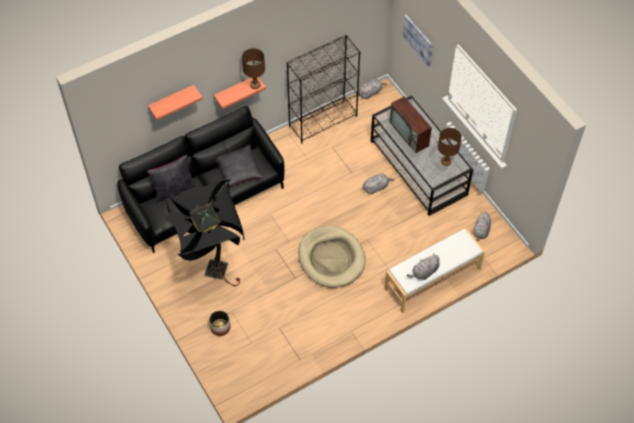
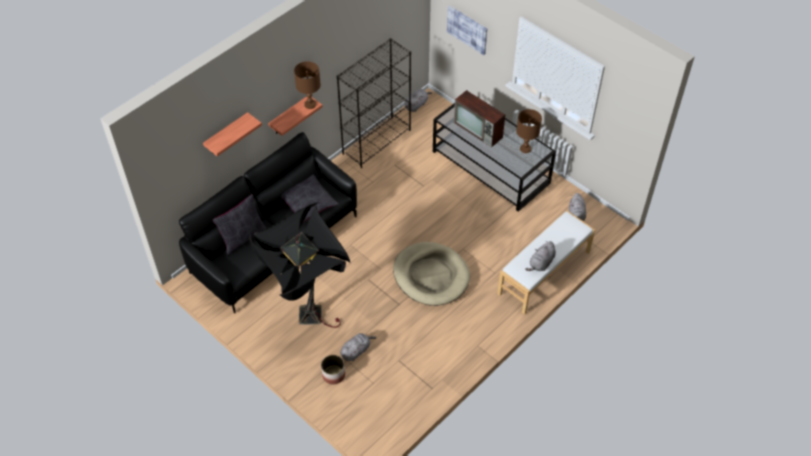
camera: 15 degrees left, 5 degrees down
(376, 187) = (454, 195): grey plush toy -> grey plush toy (356, 351)

